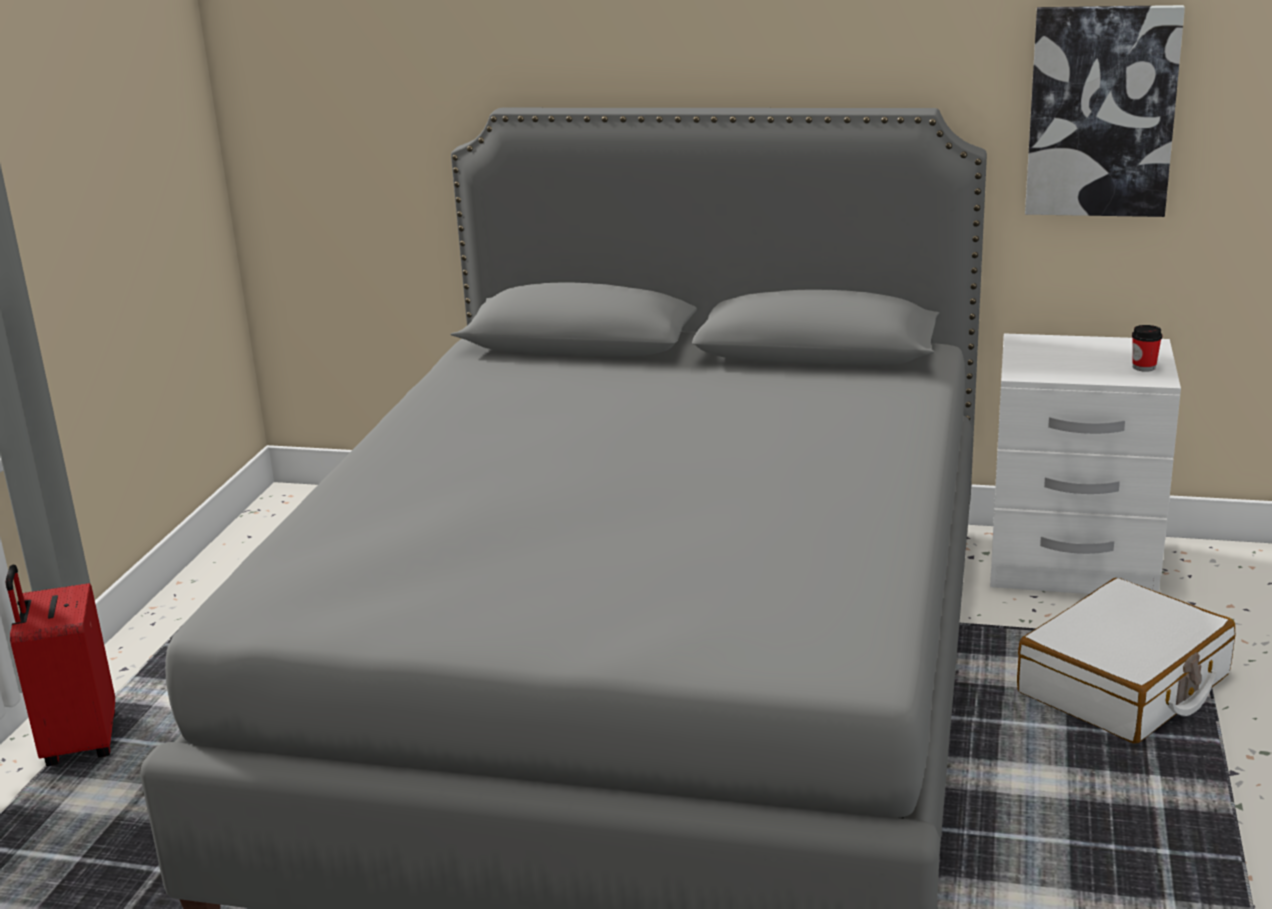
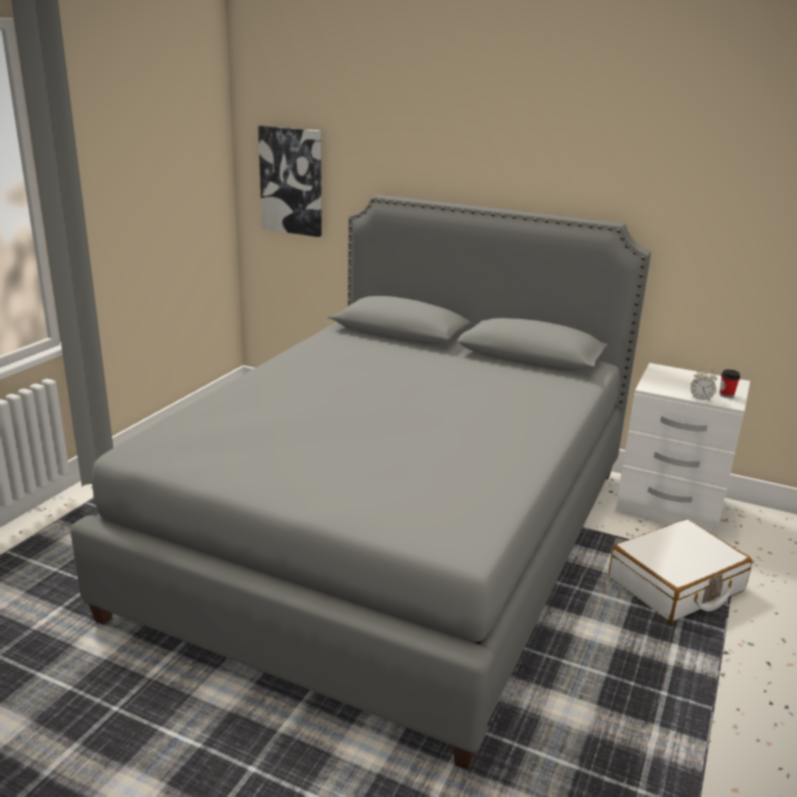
camera: 10 degrees right, 0 degrees up
(78, 742) = (85, 506): red suitcase -> none
(1101, 112) = (724, 237): picture -> picture (292, 181)
(1107, 378) = (700, 398): none -> alarm clock

